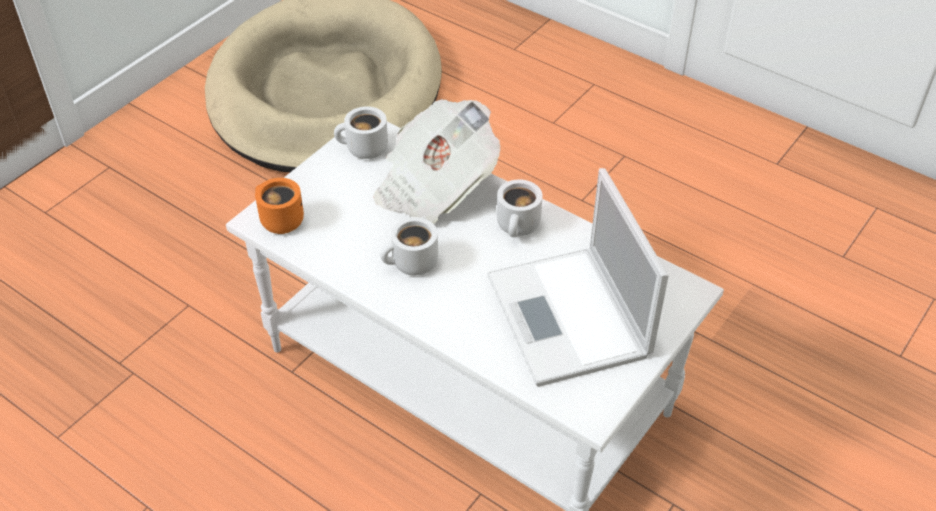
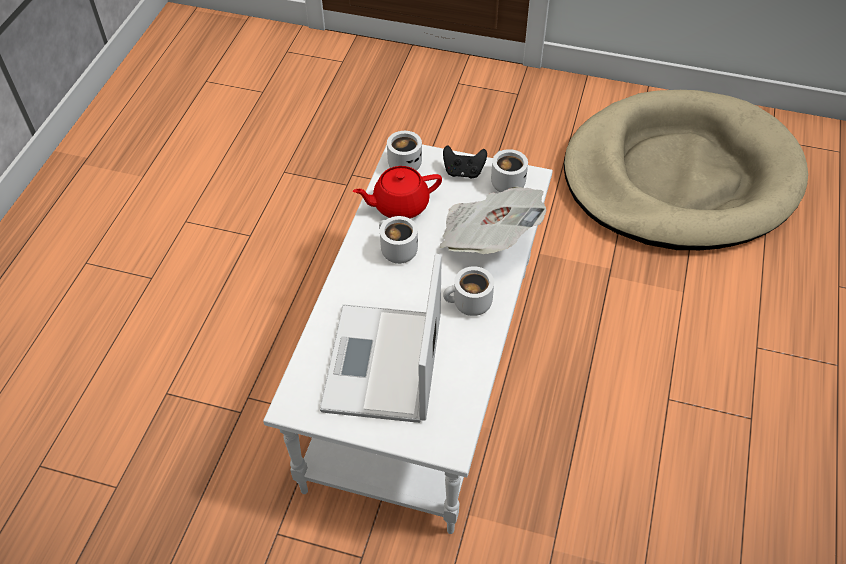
camera: 70 degrees right, 5 degrees up
(278, 220) = (404, 162): orange mug -> white mug
(326, 176) = (463, 172): none -> black game controller
(343, 243) = (399, 205): none -> red teapot
(569, 318) = (383, 365): laptop -> laptop turned 45 degrees counterclockwise

